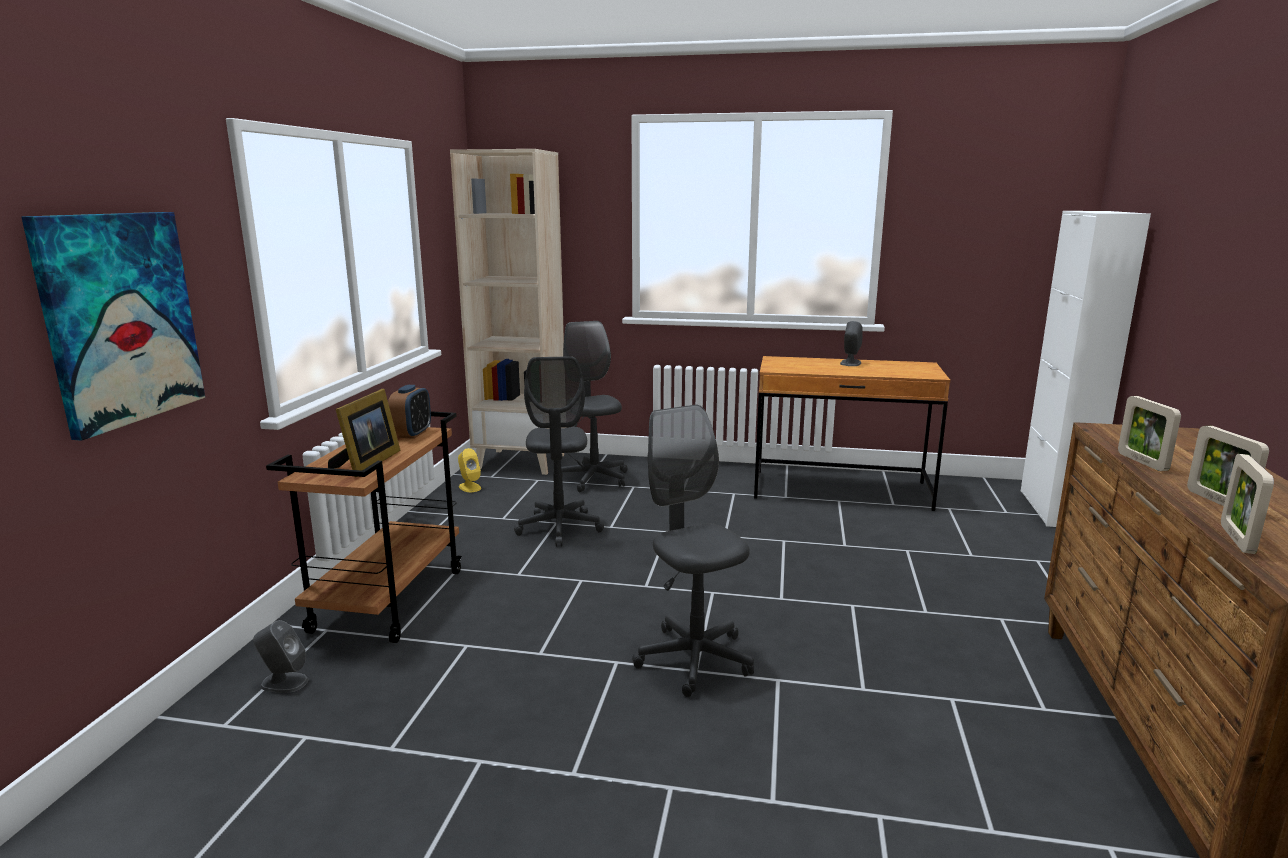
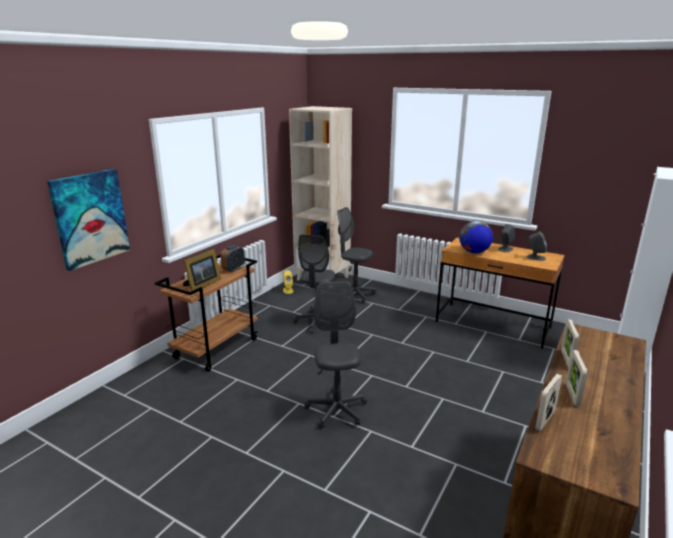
camera: 20 degrees right, 5 degrees up
(283, 682) = (154, 380): grey speaker -> grey speaker (535, 257)
(594, 479) = (354, 295): grey office chair -> grey office chair turned 60 degrees counterclockwise
(810, 370) = (474, 252): none -> globe

